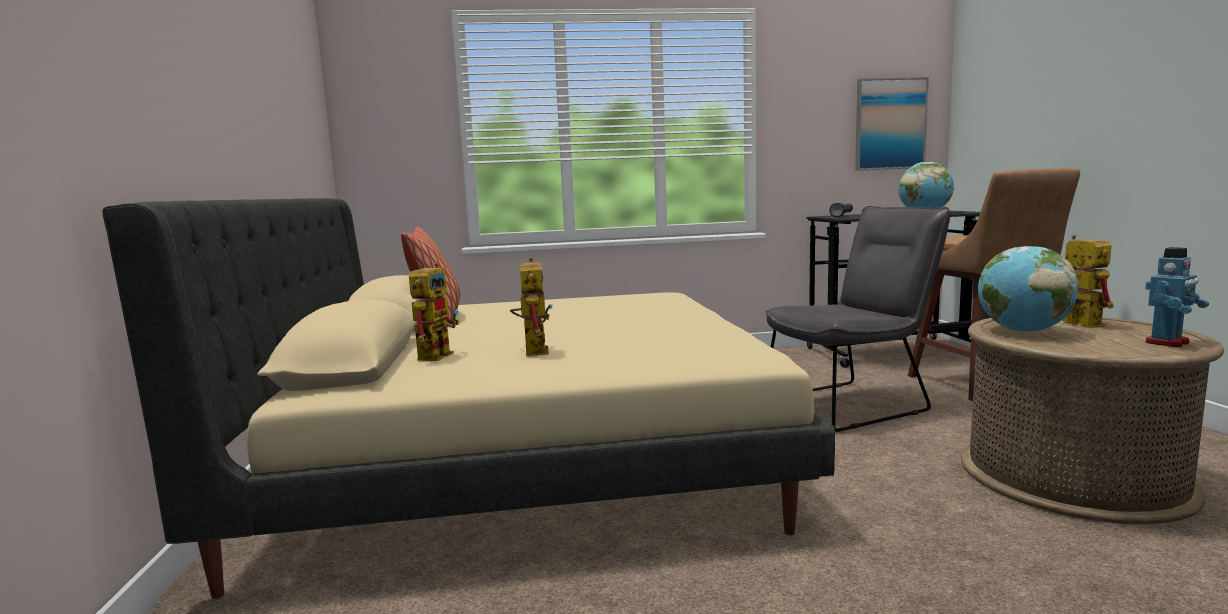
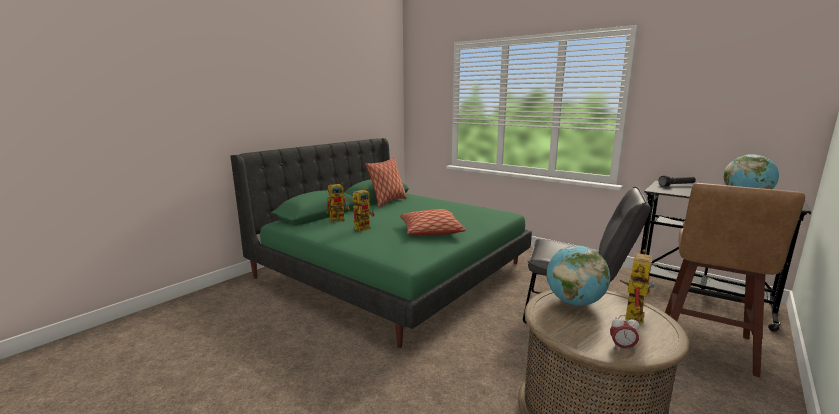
camera: 45 degrees right, 5 degrees up
(522, 451) = (391, 270): beige bed -> green bed
(653, 327) = (431, 231): none -> pillow
(890, 124) = (757, 115): picture -> none
(1168, 343) = (622, 347): toy robot -> alarm clock

